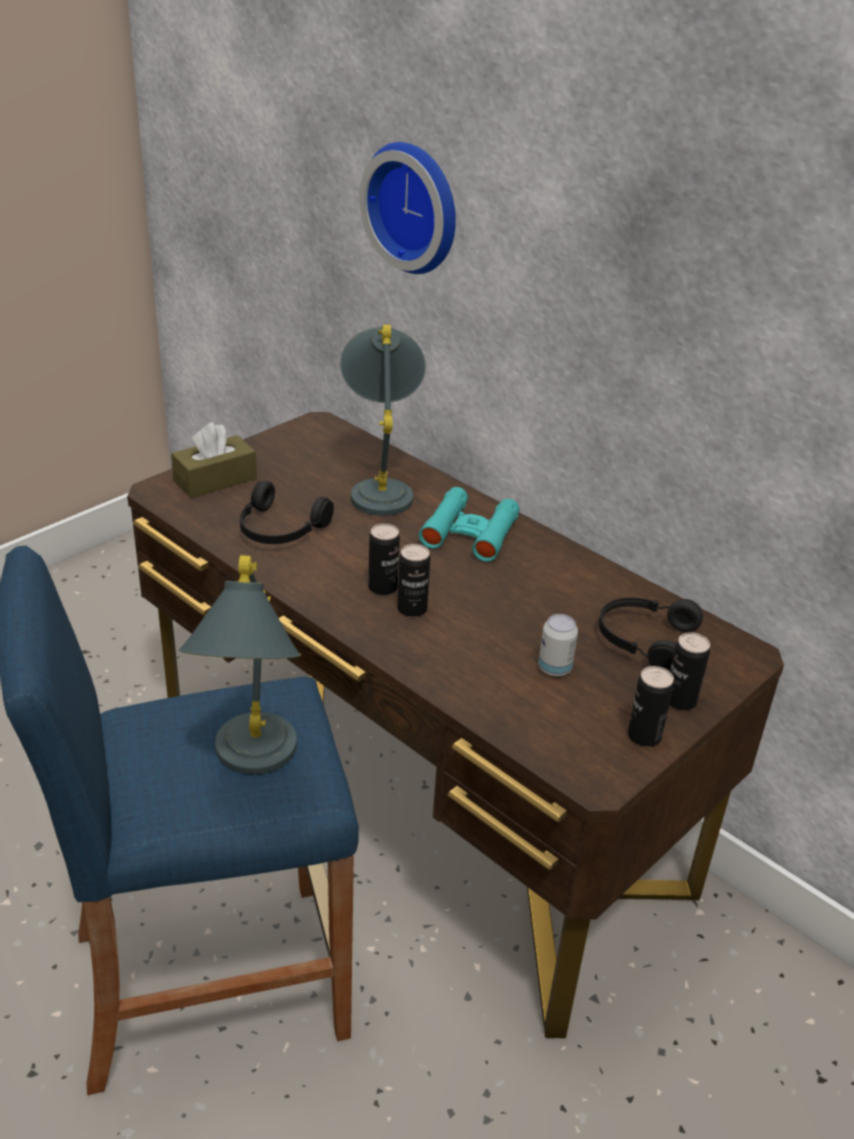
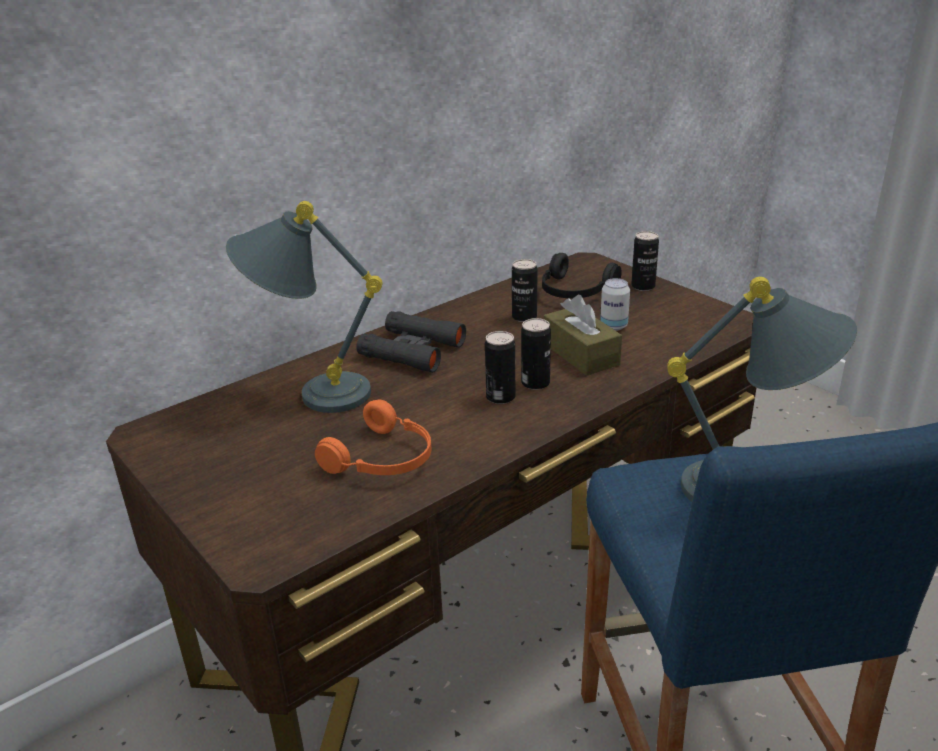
camera: 80 degrees left, 5 degrees down
(215, 480) = (250, 511): brown tissue box -> brown tissue box (581, 354)
(279, 530) = (383, 459): black headphones -> orange headphones
(416, 207) = (167, 102): wall clock -> none
(470, 533) = (412, 350): turquoise binoculars -> black binoculars
(644, 736) = (685, 301): can -> can (524, 317)

